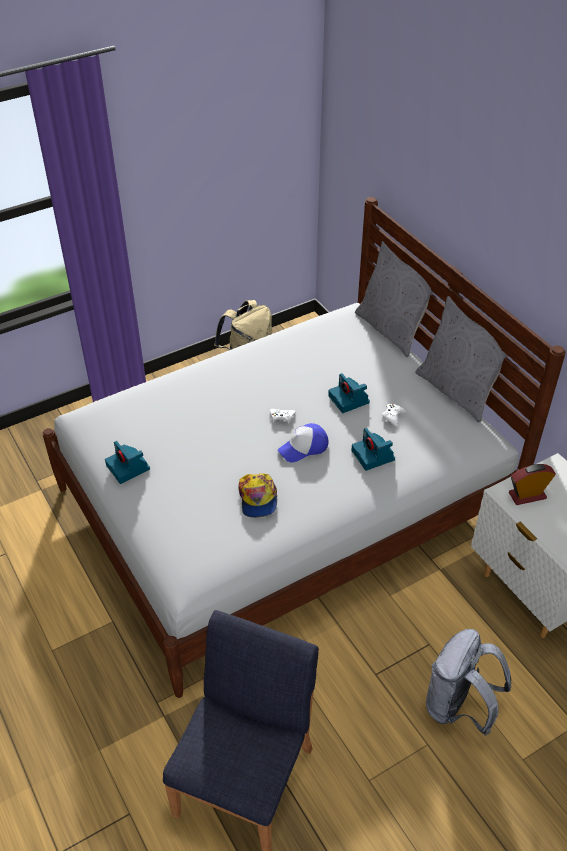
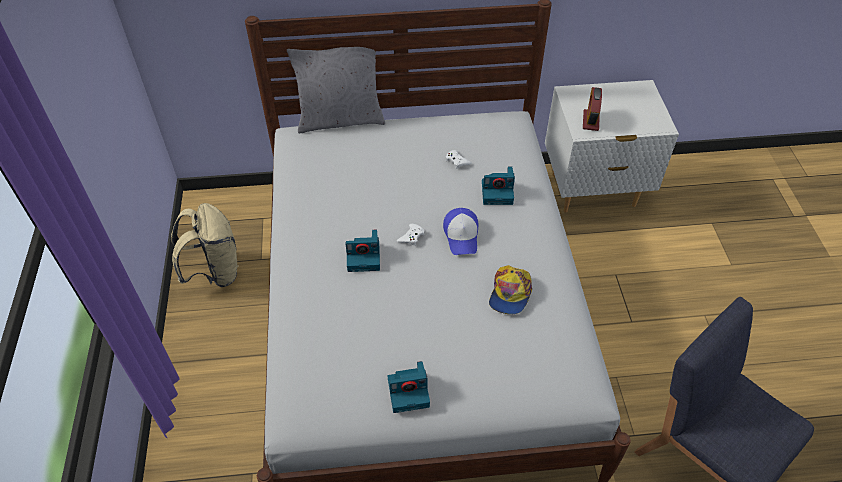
camera: 65 degrees left, 5 degrees up
(258, 498) = (510, 293): cap -> cap turned 90 degrees clockwise
(349, 400) = (418, 181): camera -> camera (364, 257)
(457, 391) = (447, 112): grey pillow -> none
(458, 707) = (678, 281): grey backpack -> none

